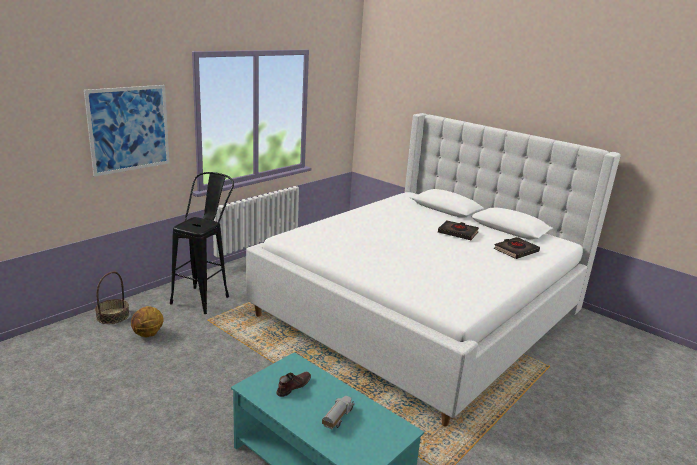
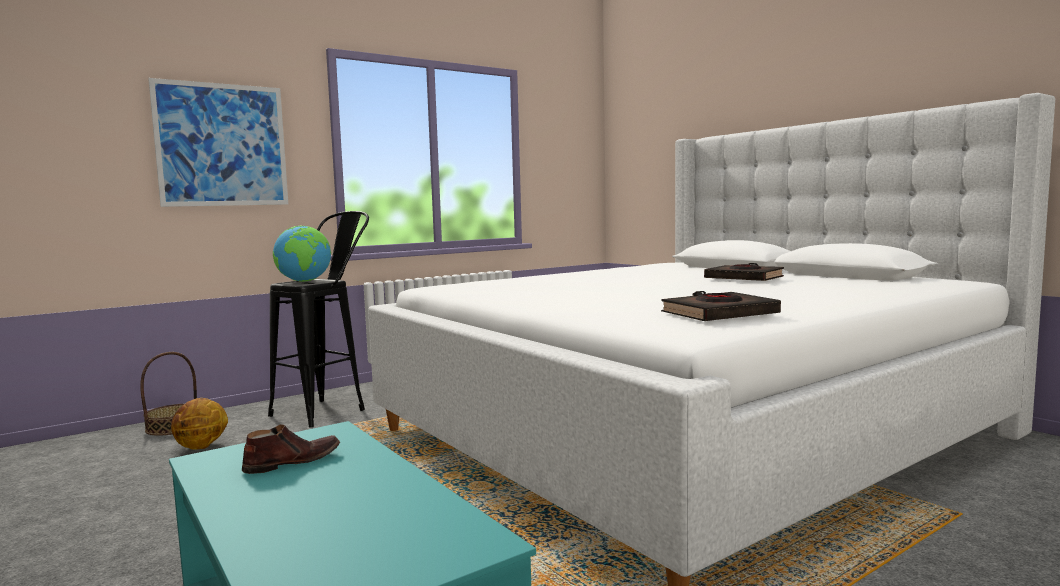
camera: 15 degrees right, 15 degrees down
(193, 223) = (304, 281): none -> globe
(337, 418) = (333, 512): toy truck -> none
(515, 251) = (855, 287): black book -> black book (719, 314)

